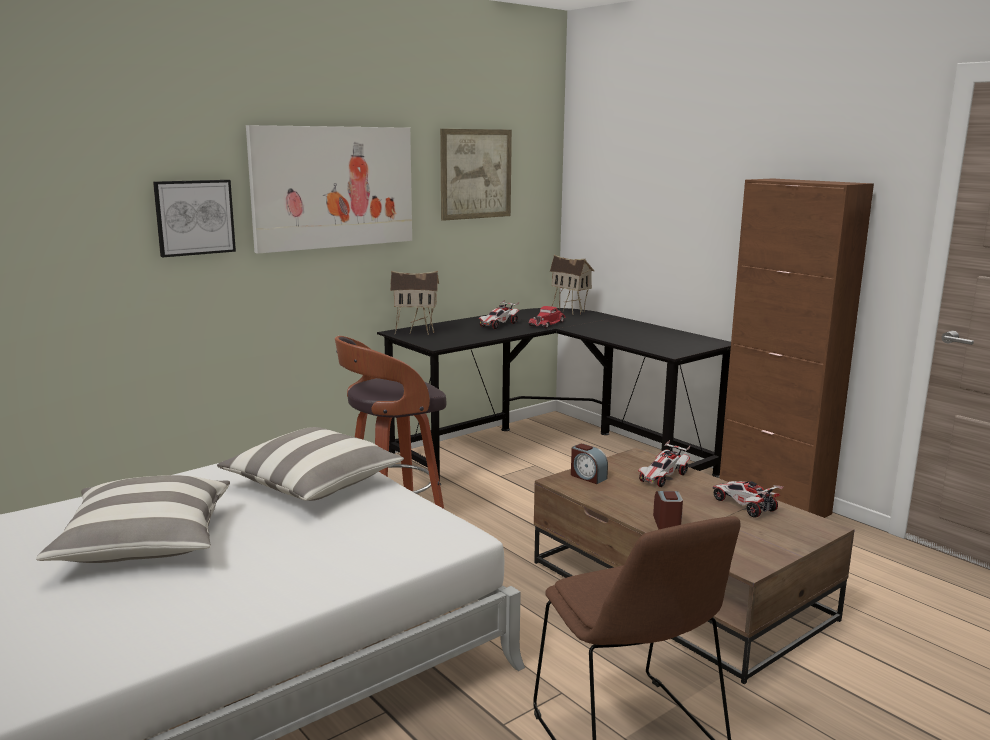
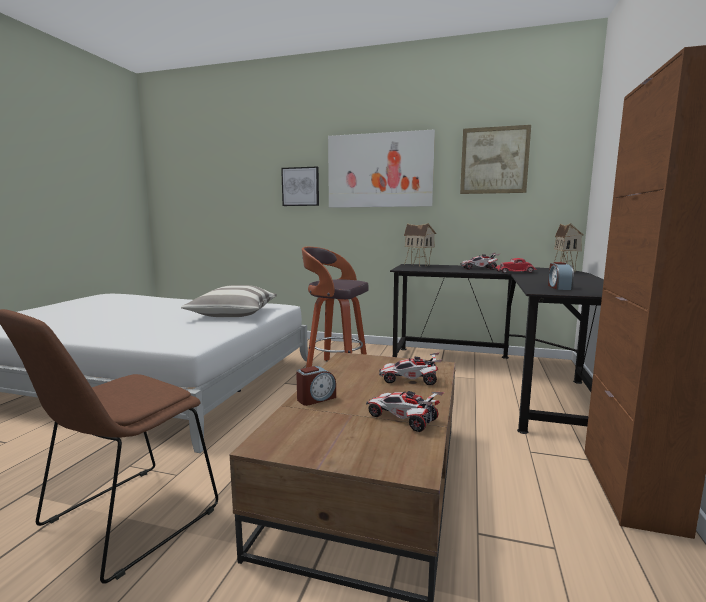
camera: 55 degrees right, 5 degrees down
(145, 543) = (140, 310): pillow -> none
(587, 477) = (367, 361): alarm clock -> alarm clock (559, 287)
(744, 506) = (402, 419): toy car -> toy car turned 75 degrees counterclockwise

